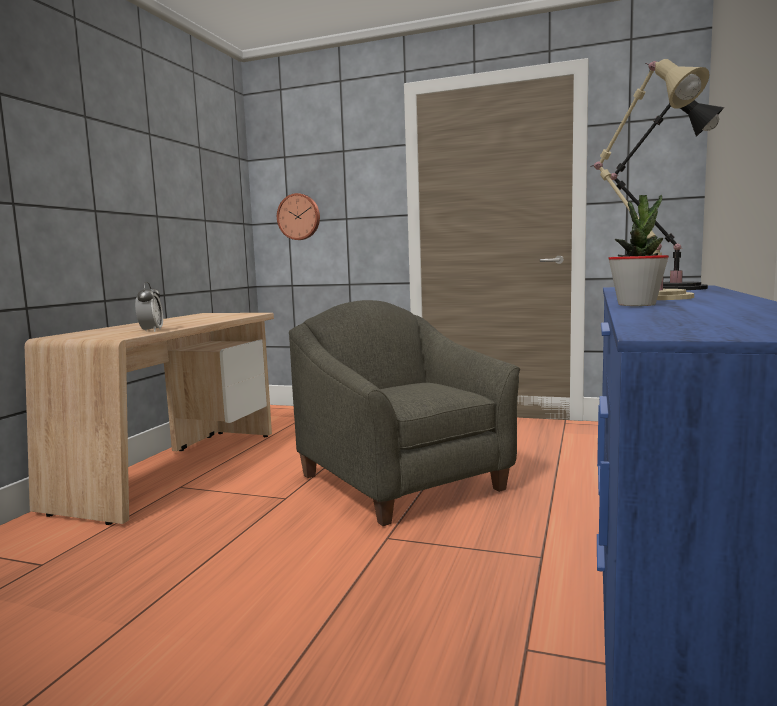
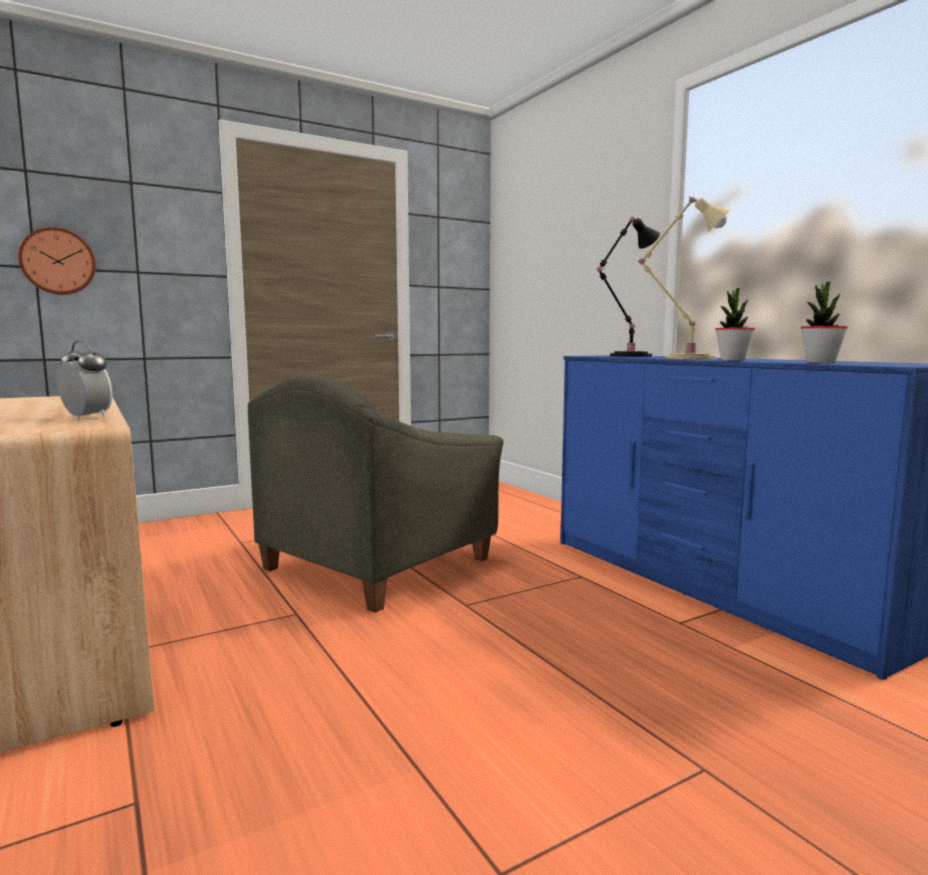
camera: 50 degrees left, 0 degrees up
(403, 482) = (380, 565): grey armchair -> grey armchair turned 60 degrees counterclockwise
(661, 317) = (820, 362): none -> potted plant

